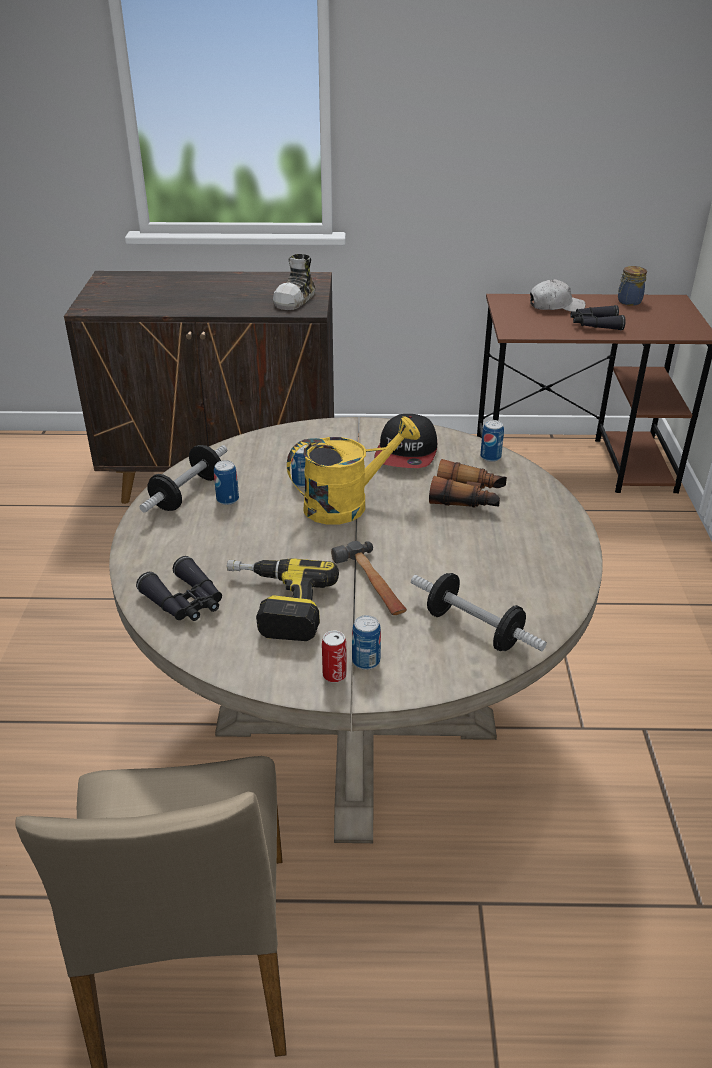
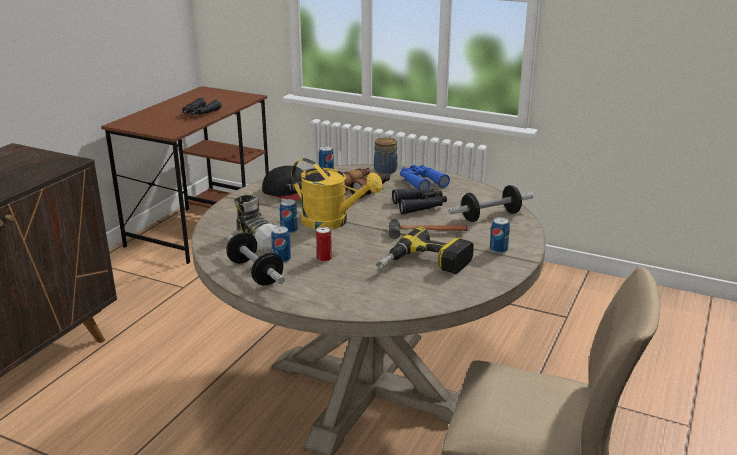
camera: 65 degrees left, 10 degrees down
(185, 602) = (395, 295): black binoculars -> black binoculars (420, 206)
(296, 299) = (41, 162): shoe -> shoe (260, 239)
(334, 675) = (505, 260): can -> can (324, 258)
(347, 504) = (332, 222): yellow watering can -> yellow watering can turned 120 degrees clockwise
(535, 537) = (421, 182): none -> blue binoculars
(555, 306) = (157, 115): white cap -> none
(628, 302) = (185, 99): jar -> jar (385, 171)

